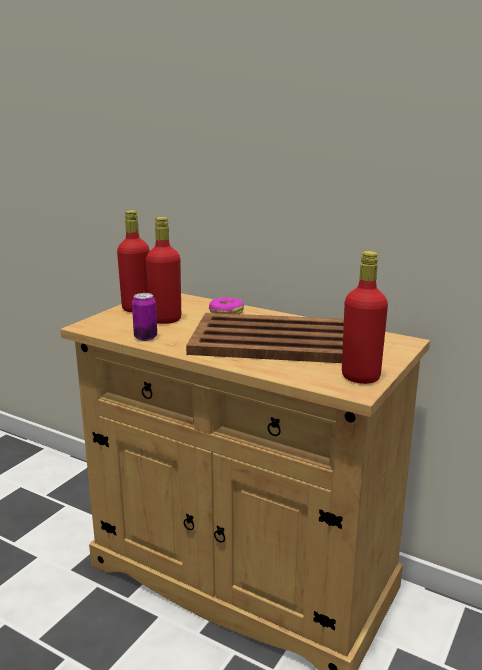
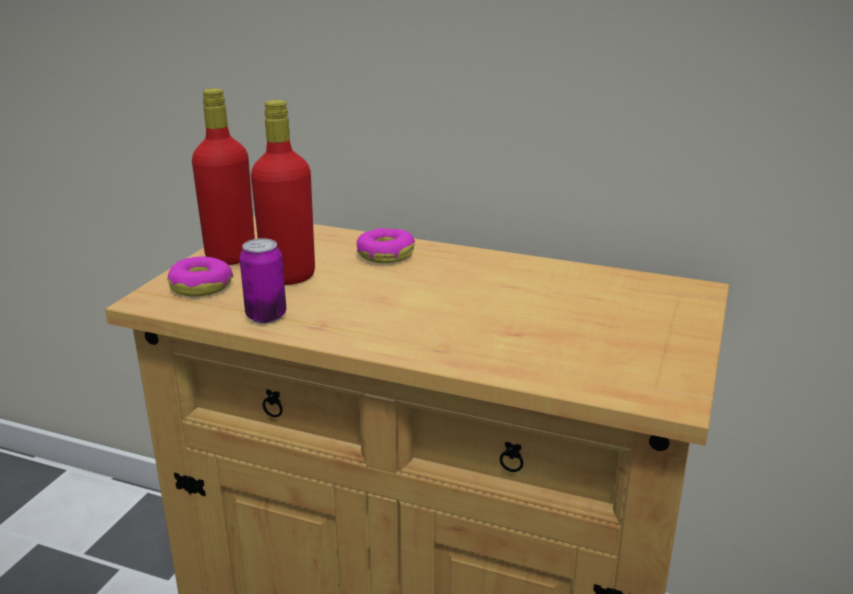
camera: 10 degrees left, 5 degrees up
(115, 321) = (201, 286): none -> donut
(277, 340) = (492, 304): brown tray -> none
(360, 377) = (662, 368): red bottle -> none

